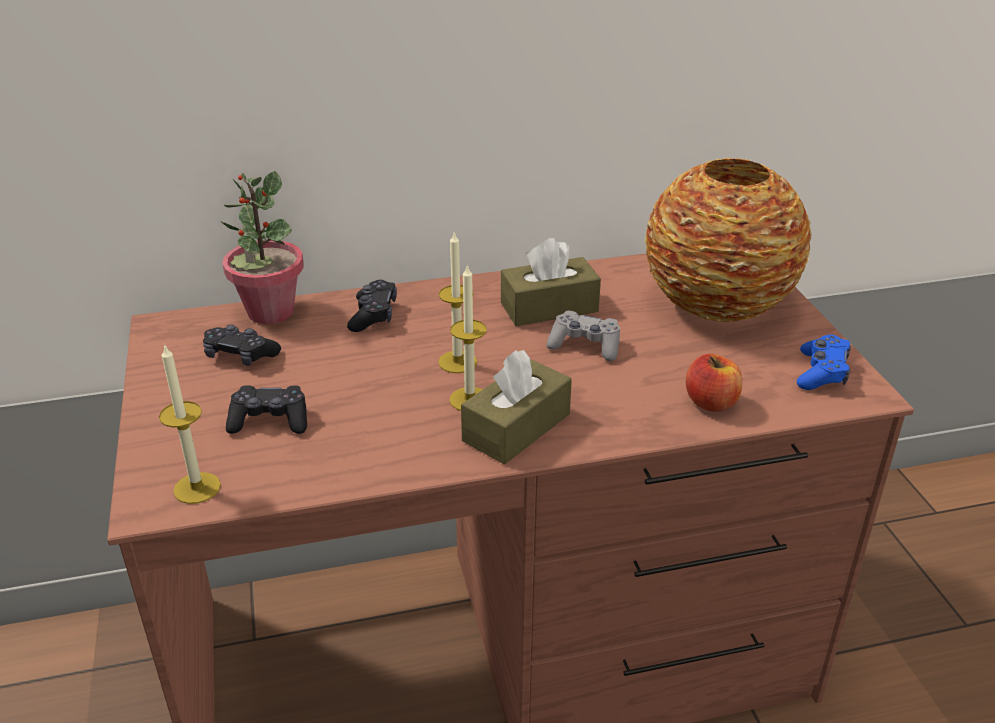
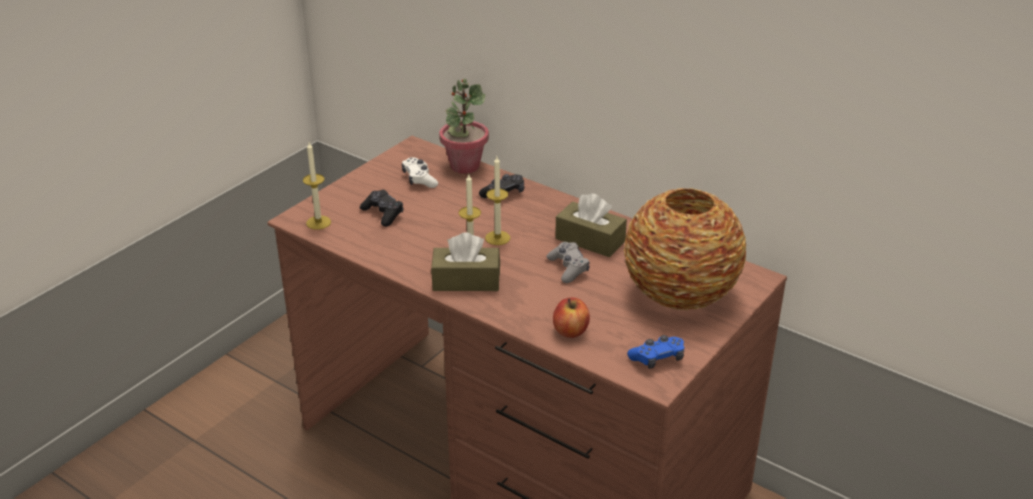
camera: 50 degrees right, 0 degrees up
(240, 356) = (419, 179): black game controller -> white game controller

